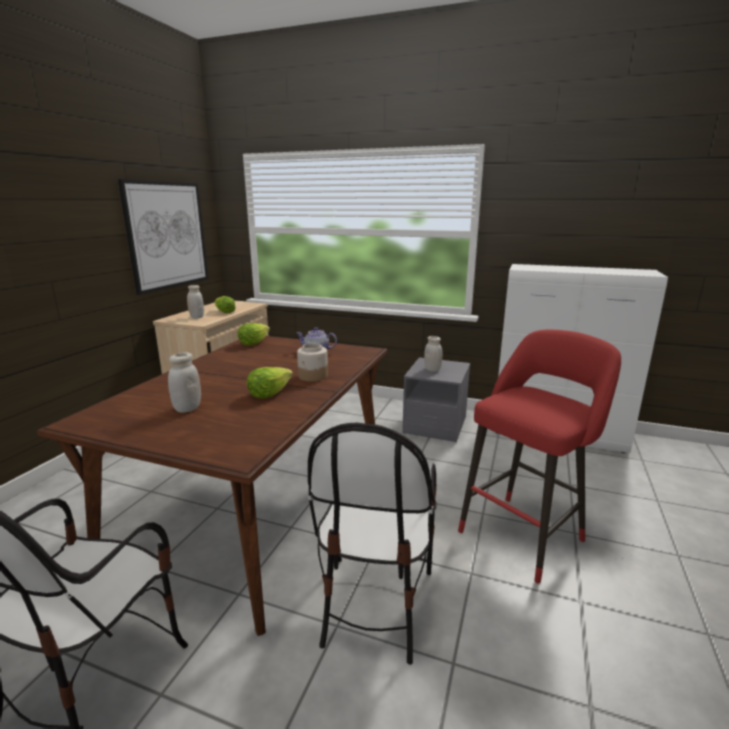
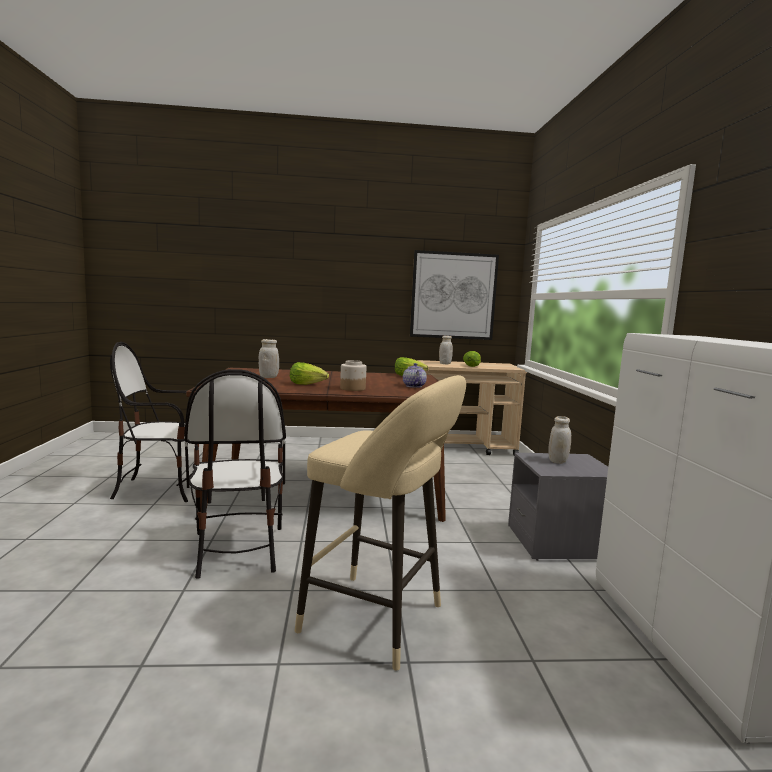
camera: 65 degrees right, 10 degrees down
(374, 603) = (237, 550): chair -> chair turned 90 degrees counterclockwise
(525, 532) = (379, 620): red stool -> beige stool

